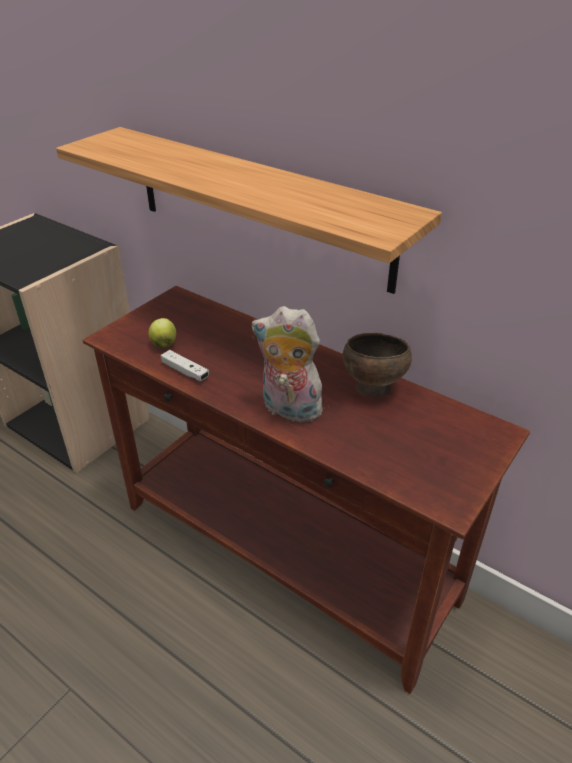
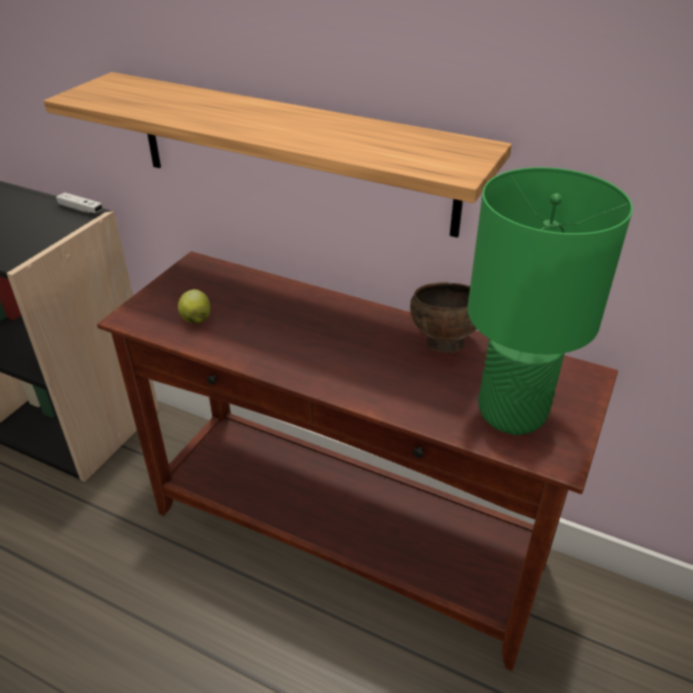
camera: 10 degrees left, 0 degrees up
(185, 371) = (229, 347): white game controller -> white game controller (81, 209)
(288, 410) = (358, 378): plush toy -> none
(416, 461) = (511, 416): none -> green table lamp

